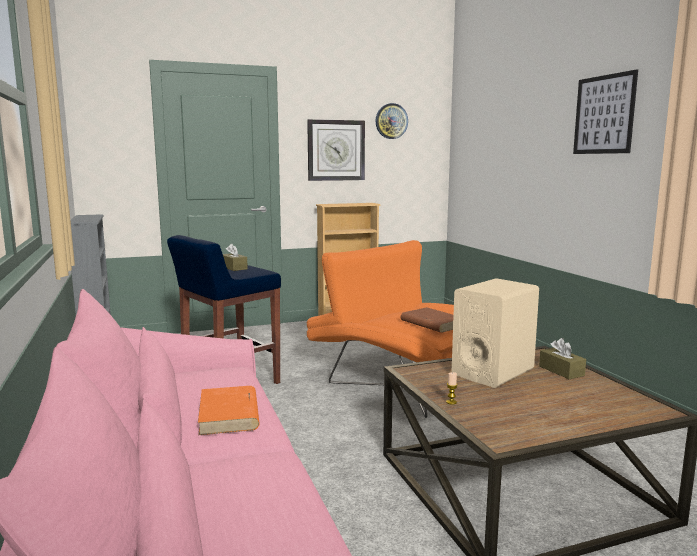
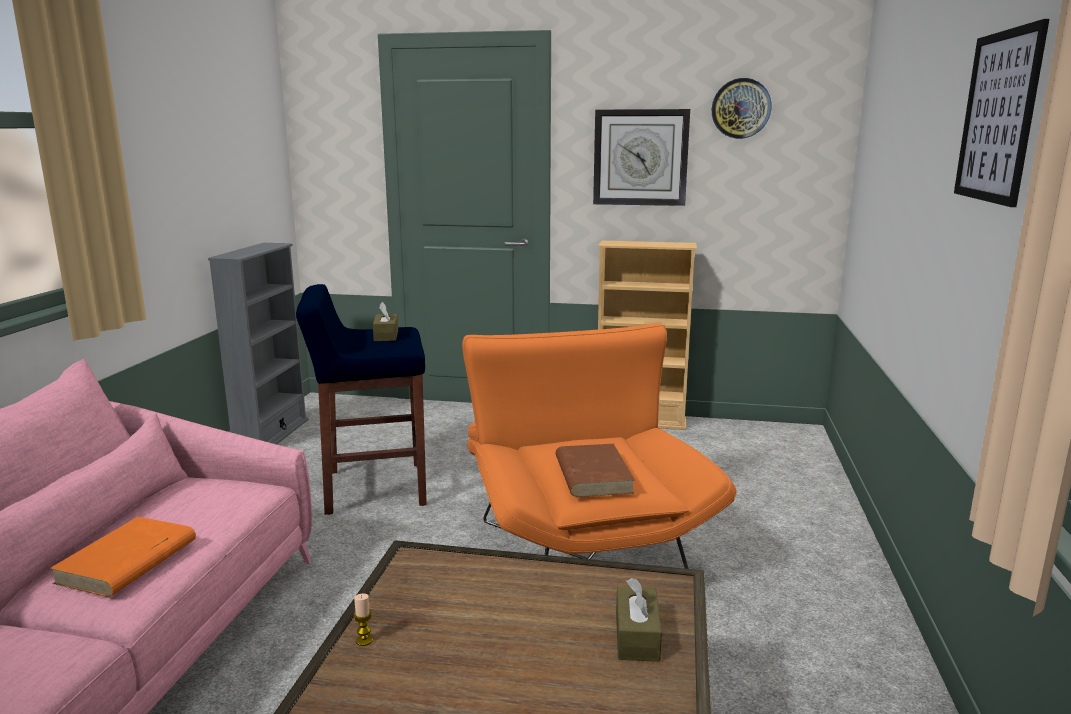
camera: 30 degrees right, 5 degrees up
(493, 372) = (523, 600): beige speaker -> none

